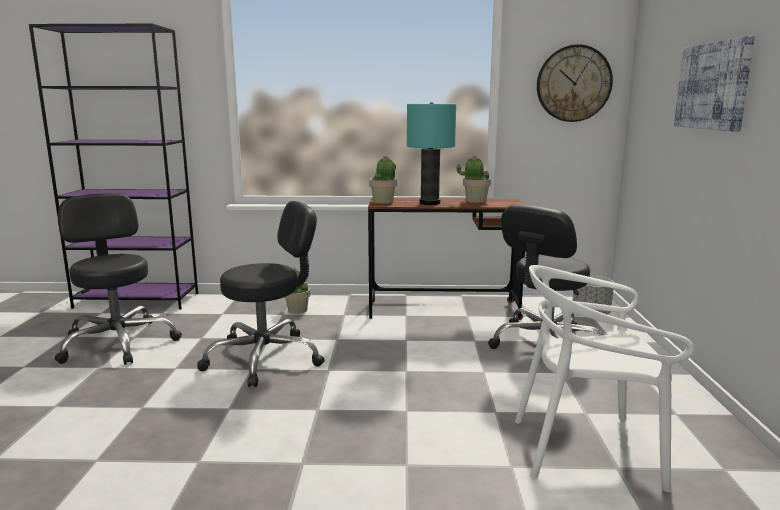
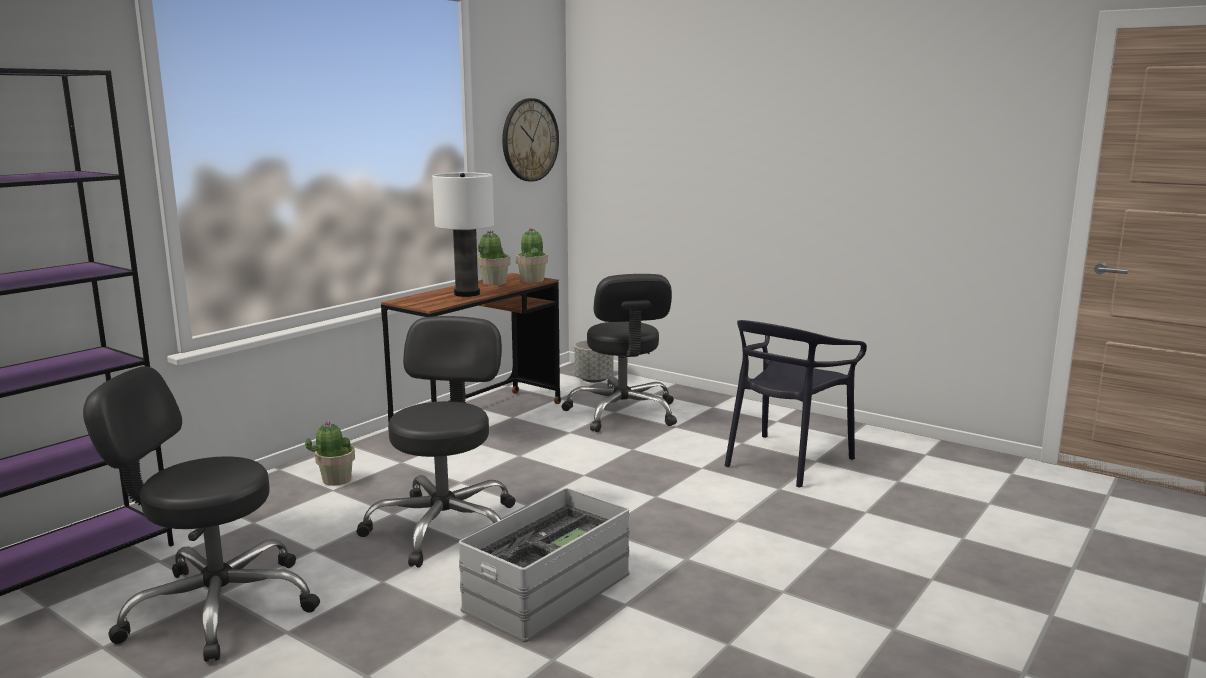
camera: 55 degrees left, 0 degrees up
(198, 424) = (549, 592): none -> grey storage box
(383, 201) = (418, 303): potted plant -> potted plant (532, 280)
(430, 203) = (467, 294): turquoise table lamp -> white table lamp
(586, 449) = (786, 460): white chair -> black chair
(712, 86) = (717, 150): picture -> none

